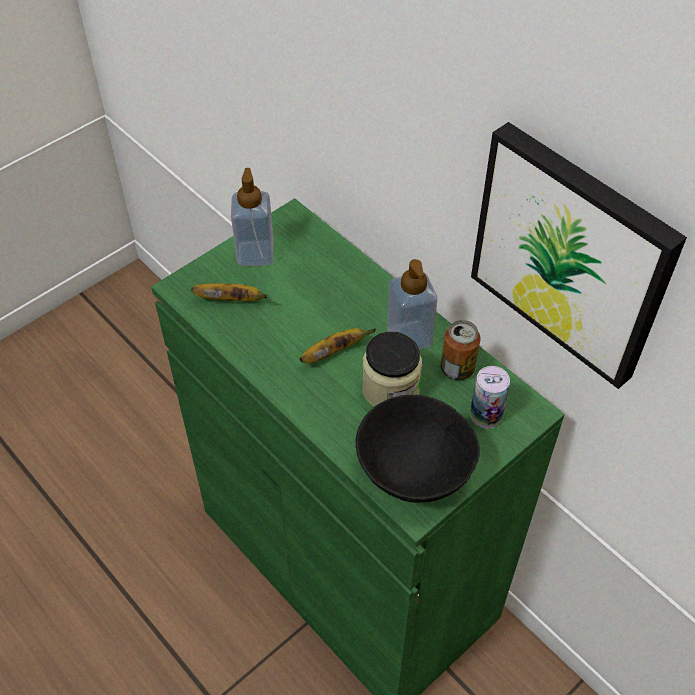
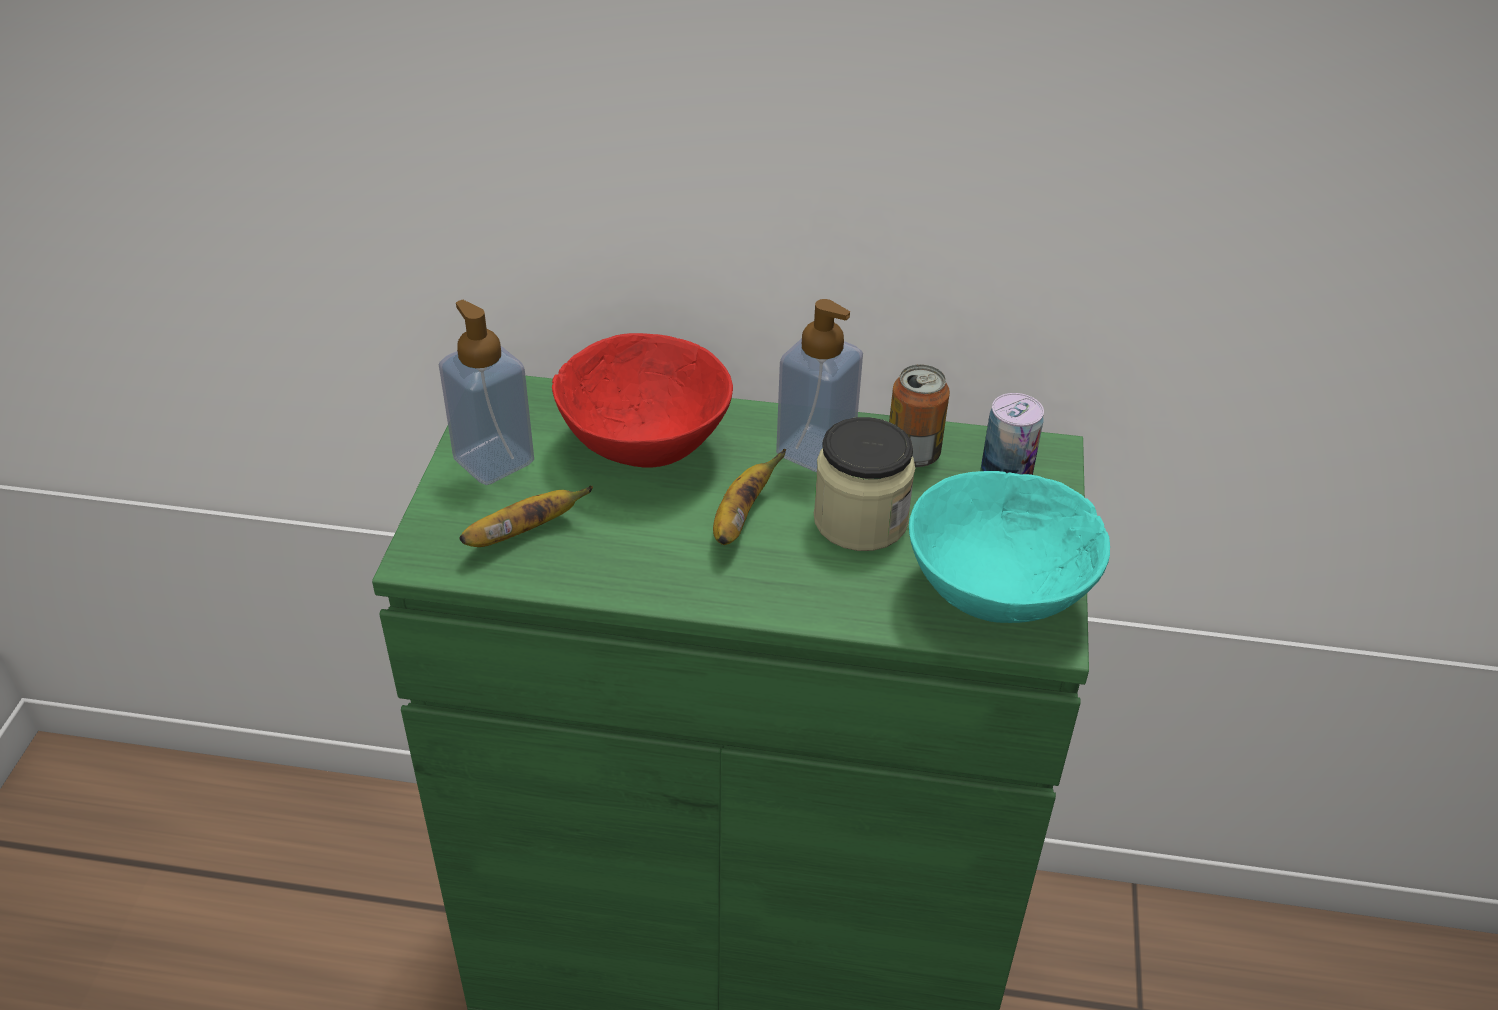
camera: 40 degrees left, 10 degrees down
(331, 286) = (647, 445): none -> red bowl
(412, 474) = (997, 598): black bowl -> turquoise bowl
(572, 254) = (1054, 170): picture -> none

